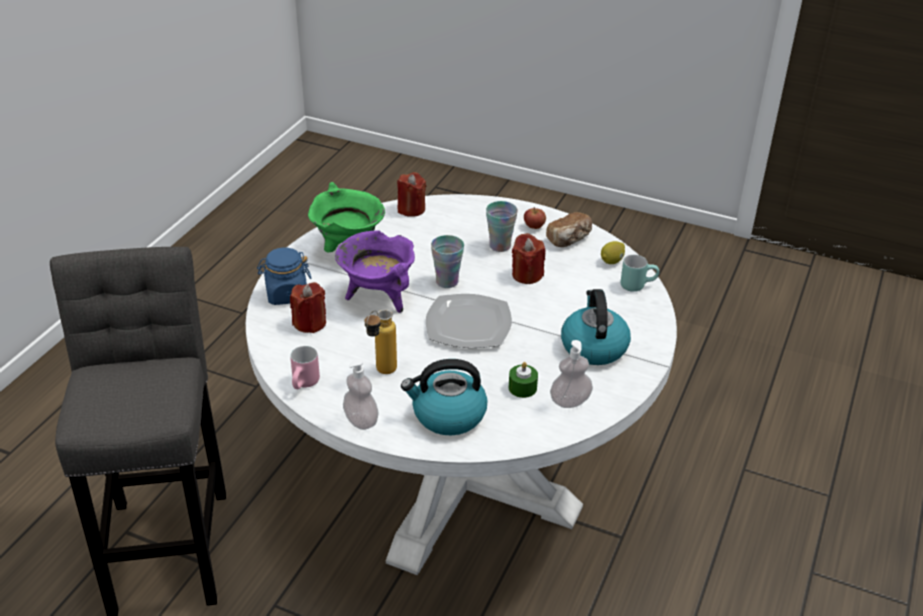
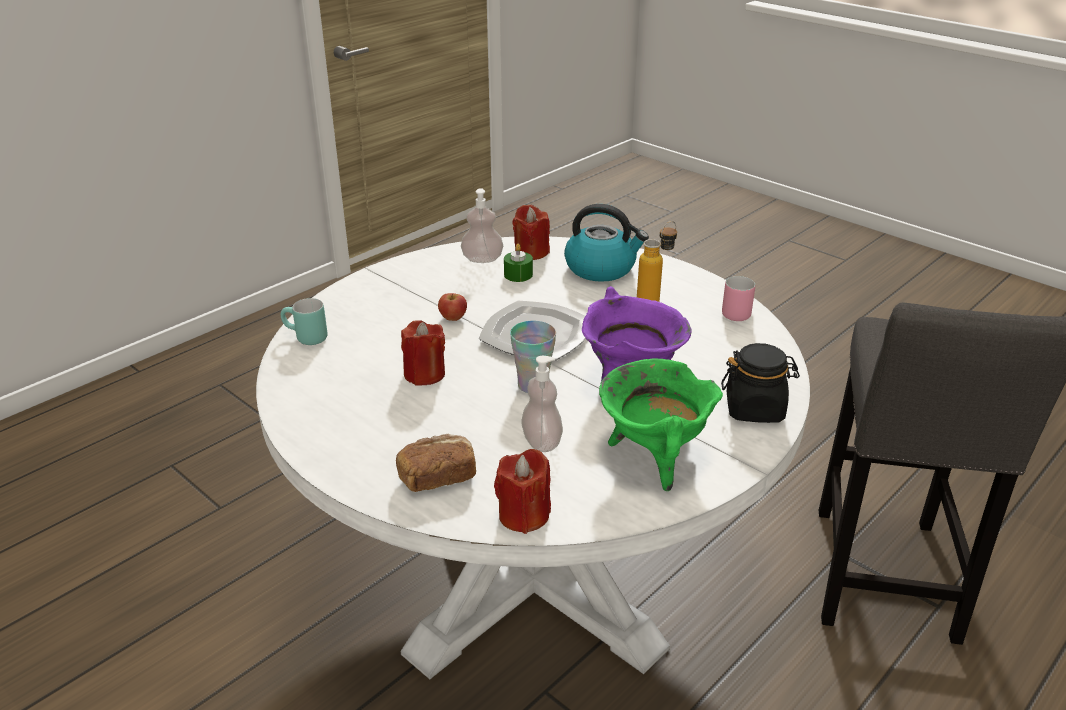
camera: 160 degrees left, 5 degrees down
(286, 294) = (755, 409): blue jar -> black jar
(310, 323) = (726, 368): red candle -> red candle (531, 252)
(361, 421) = (685, 277): soap dispenser -> soap dispenser (541, 442)
(500, 246) = (428, 420): cup -> none
(534, 227) = (353, 440): apple -> apple (453, 318)
(569, 239) = (324, 410): bread -> bread (437, 477)
(593, 346) = (419, 293): kettle -> none
(612, 261) = (301, 370): lemon -> none

